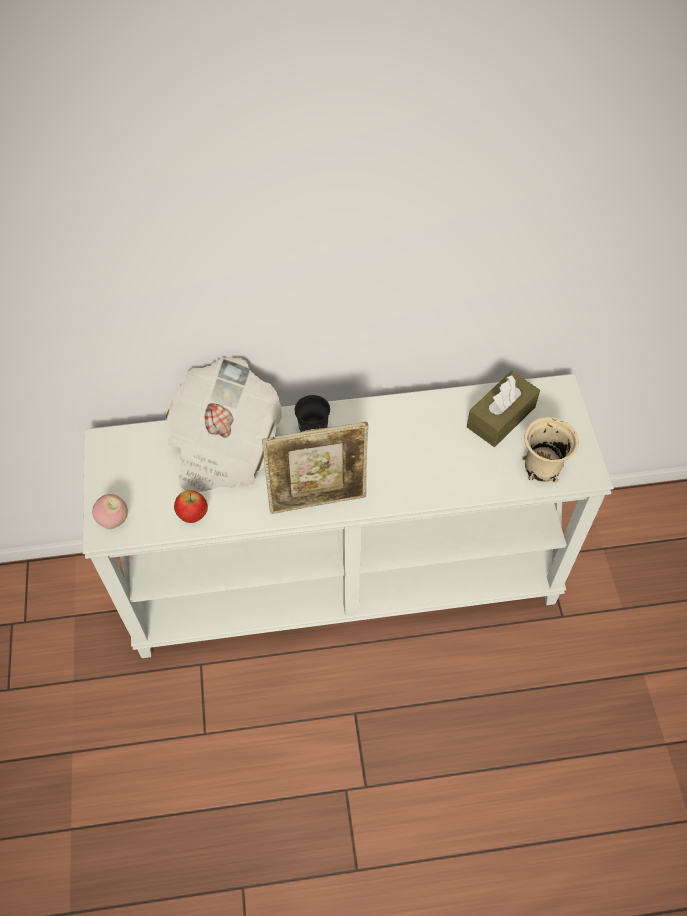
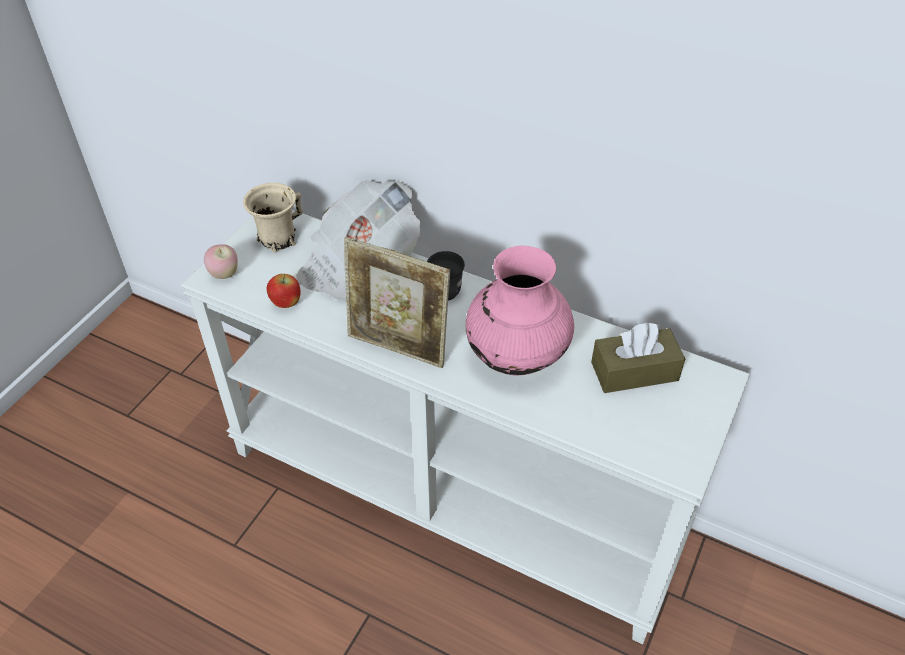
camera: 35 degrees right, 10 degrees down
(411, 454) = (516, 356): none -> pink vase
(541, 467) = (638, 436): beige mug -> beige mug (277, 238)

